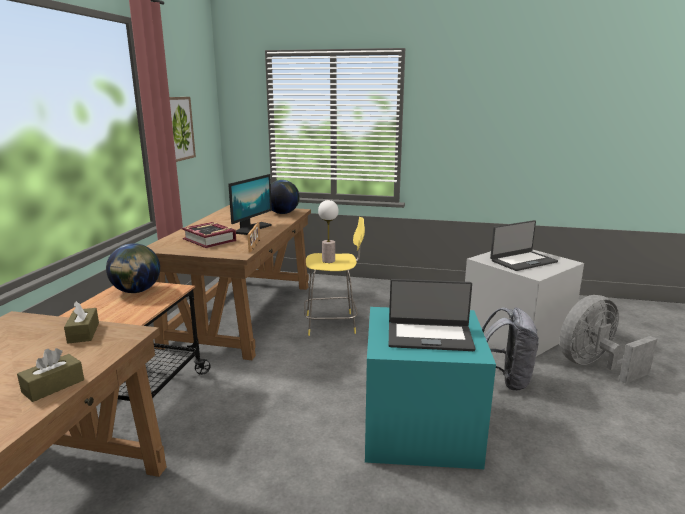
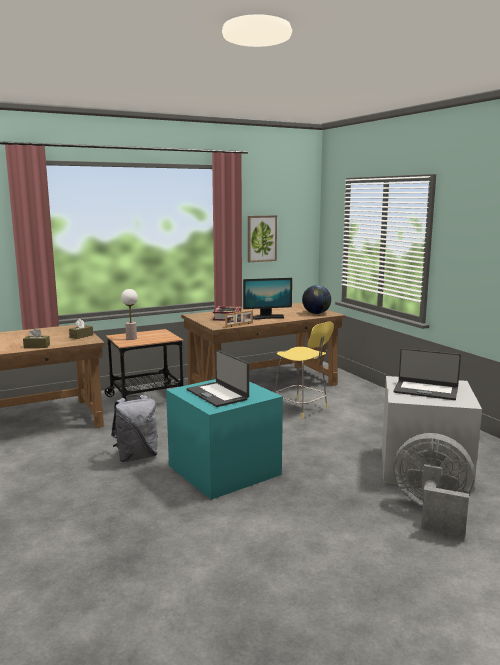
camera: 50 degrees right, 5 degrees down
(136, 291) = (156, 334): globe -> none
(328, 261) = (299, 353): table lamp -> table lamp (131, 338)
(505, 379) = (334, 481): grey backpack -> grey backpack (137, 456)

